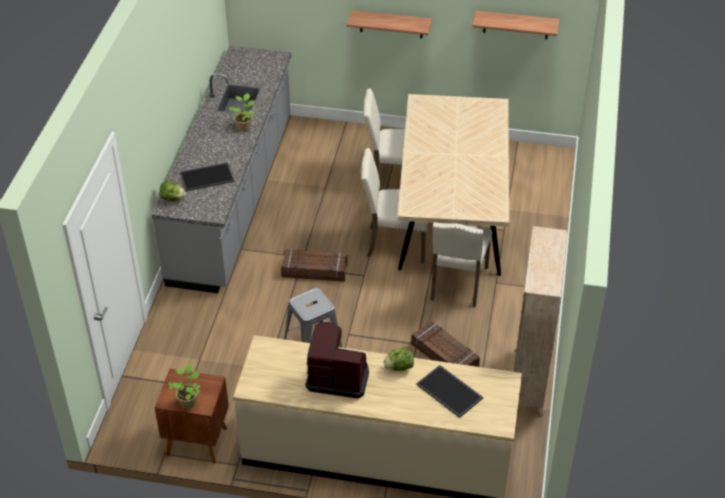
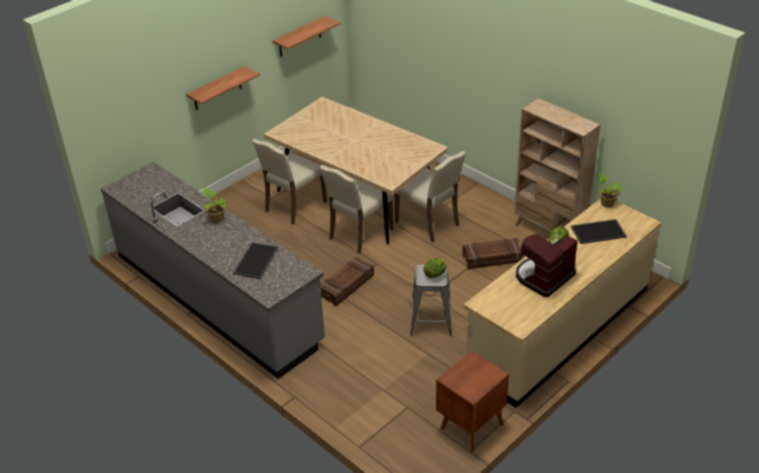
camera: 55 degrees left, 5 degrees down
(172, 199) = (262, 289): lettuce -> lettuce (435, 274)
(188, 401) = (483, 381): potted plant -> potted plant (606, 203)

